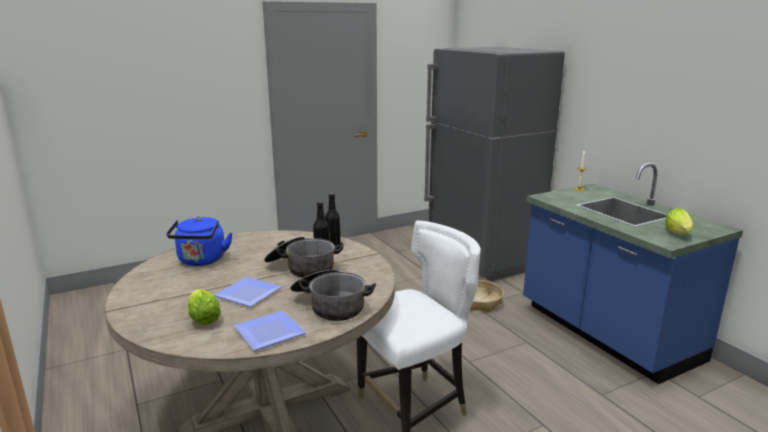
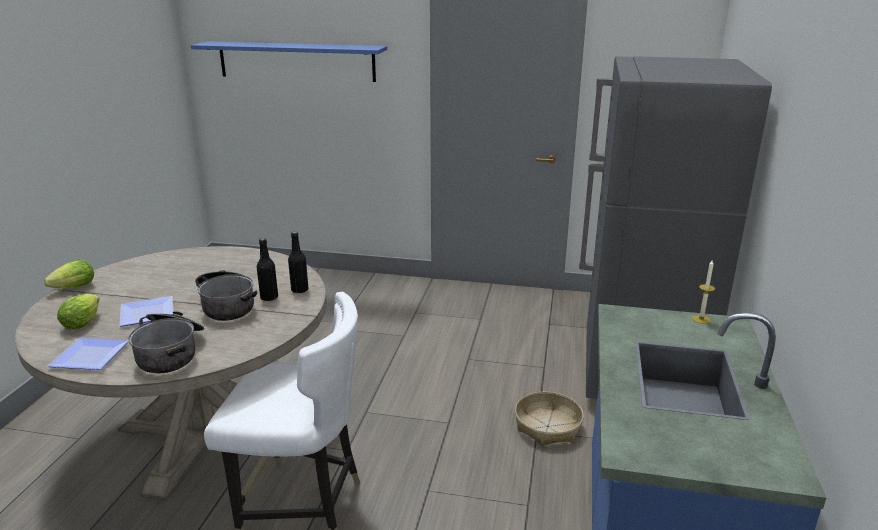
camera: 40 degrees right, 5 degrees up
(141, 76) = (296, 61): none -> blue shelf
(201, 261) = (181, 268): blue kettle -> none
(679, 234) = (680, 450): lettuce -> lettuce (72, 288)

